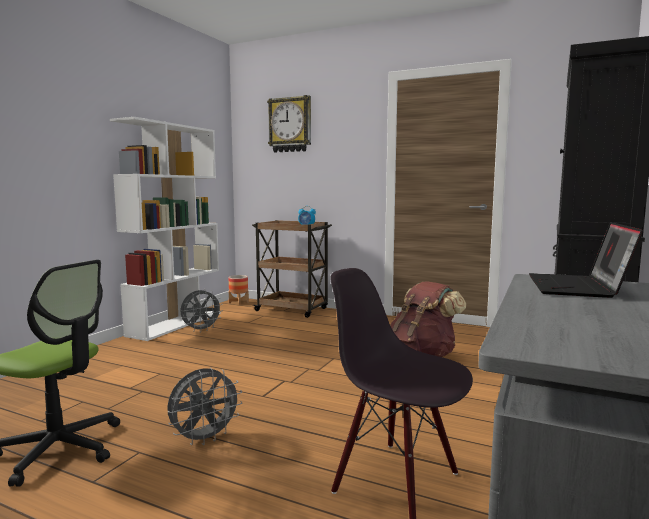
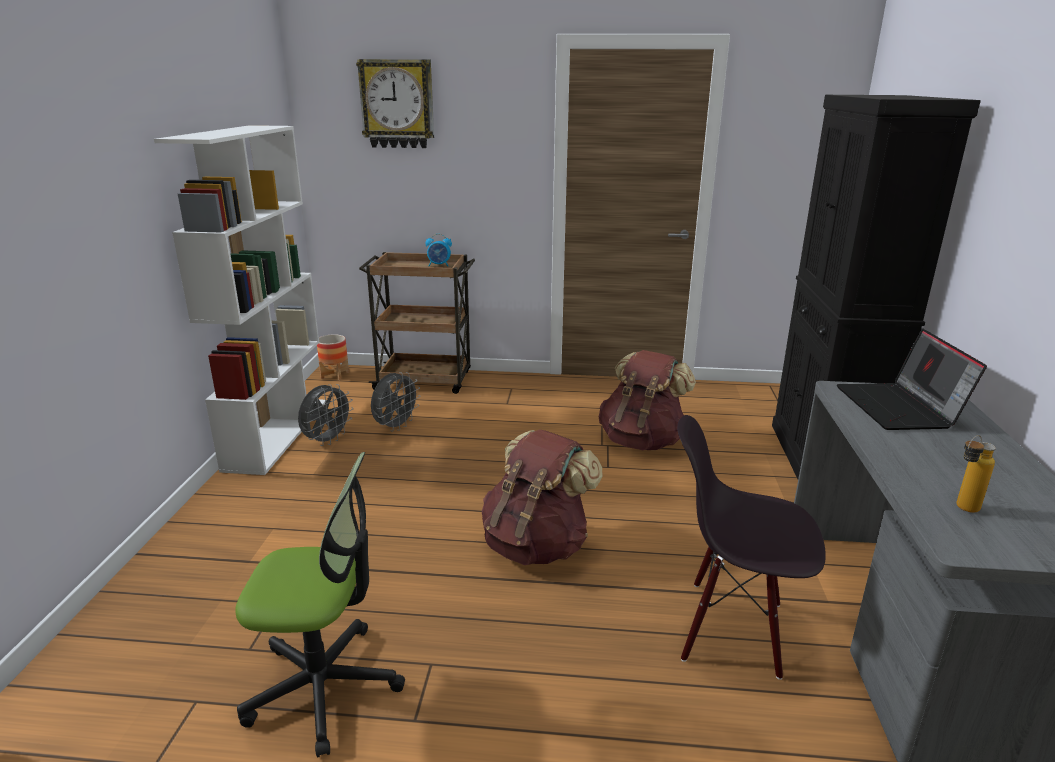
camera: 20 degrees left, 15 degrees up
(205, 438) = (492, 624): grey fan -> grey fan (396, 426)
(283, 400) = (536, 545): none -> brown backpack
(554, 331) = (961, 509): none -> bottle

